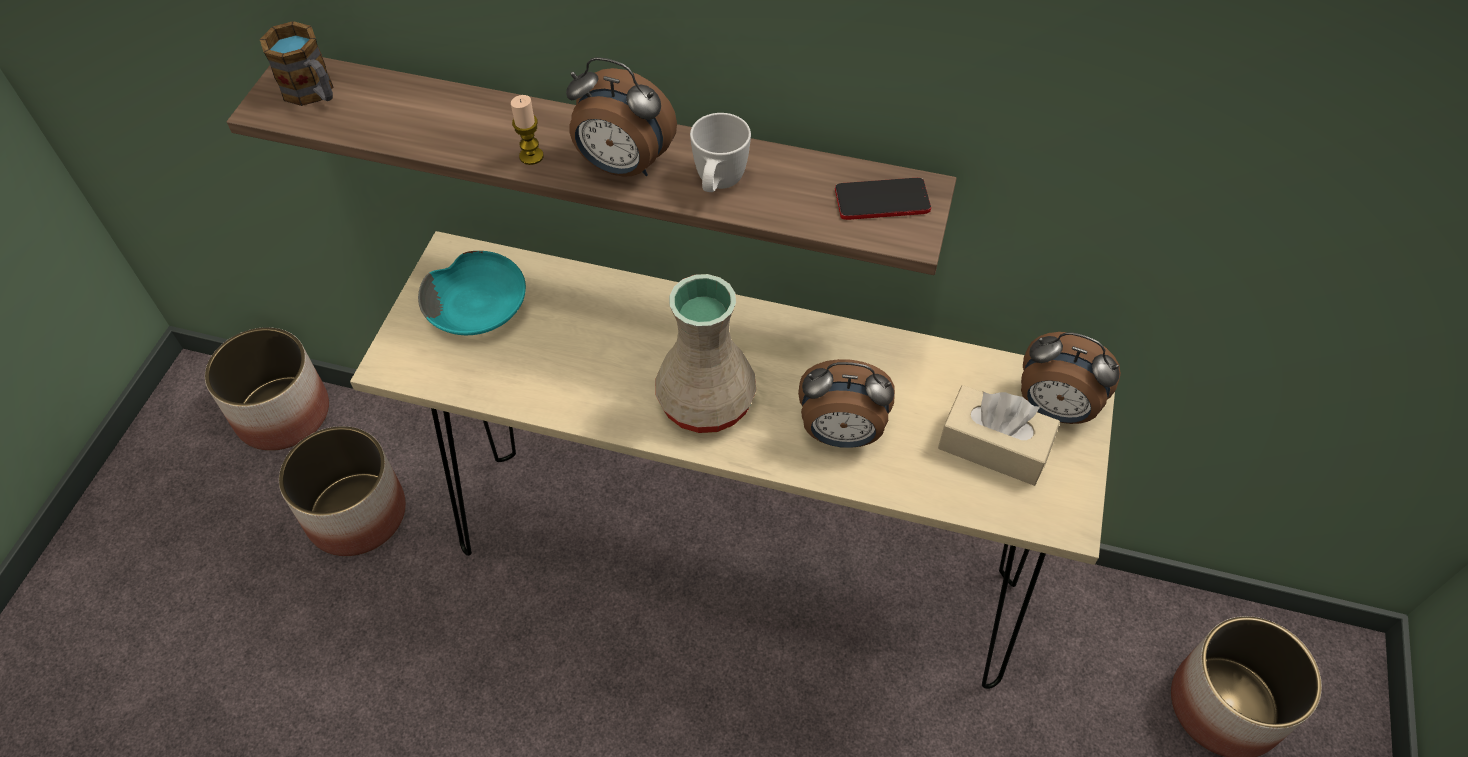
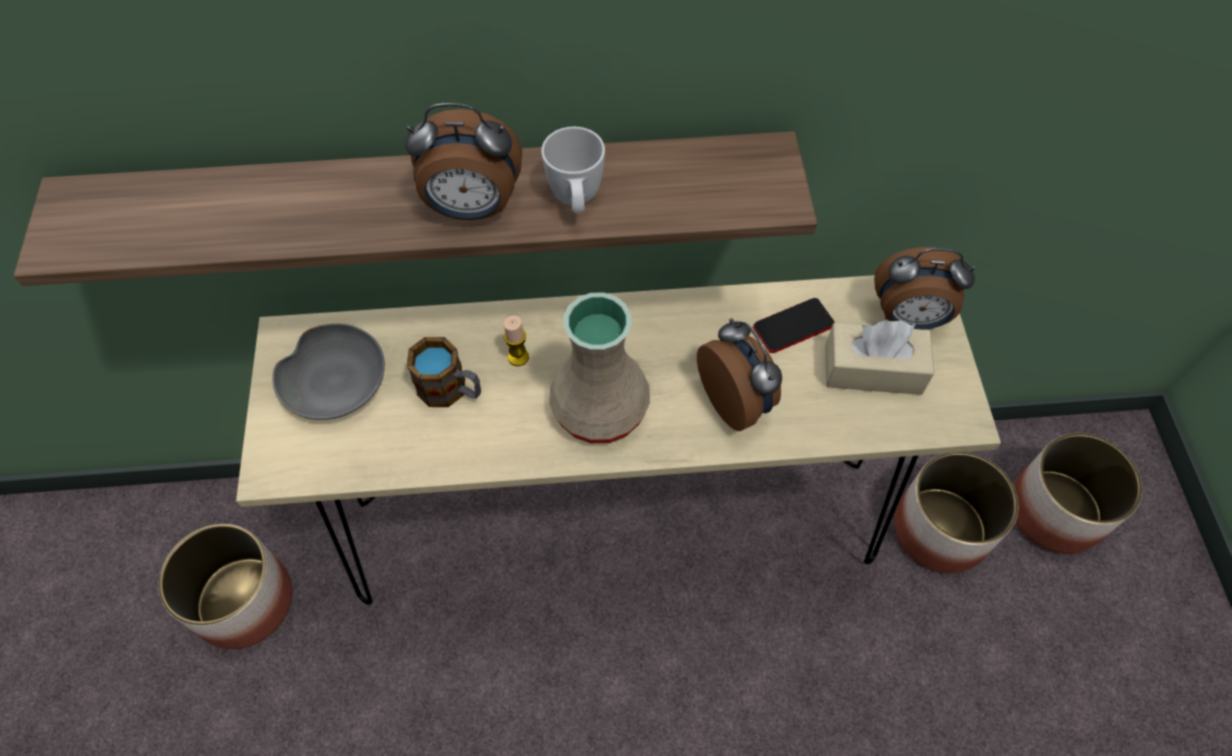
camera: 20 degrees left, 5 degrees up
(282, 414) = (128, 528): planter -> planter (940, 530)
(313, 93) = (101, 217): mug -> mug (451, 390)
(479, 305) = (337, 381): turquoise bowl -> grey bowl
(531, 156) = (373, 223): candle -> candle (518, 357)
(841, 434) = (736, 401): alarm clock -> alarm clock turned 105 degrees counterclockwise
(882, 200) = (739, 174): phone -> phone (793, 326)

